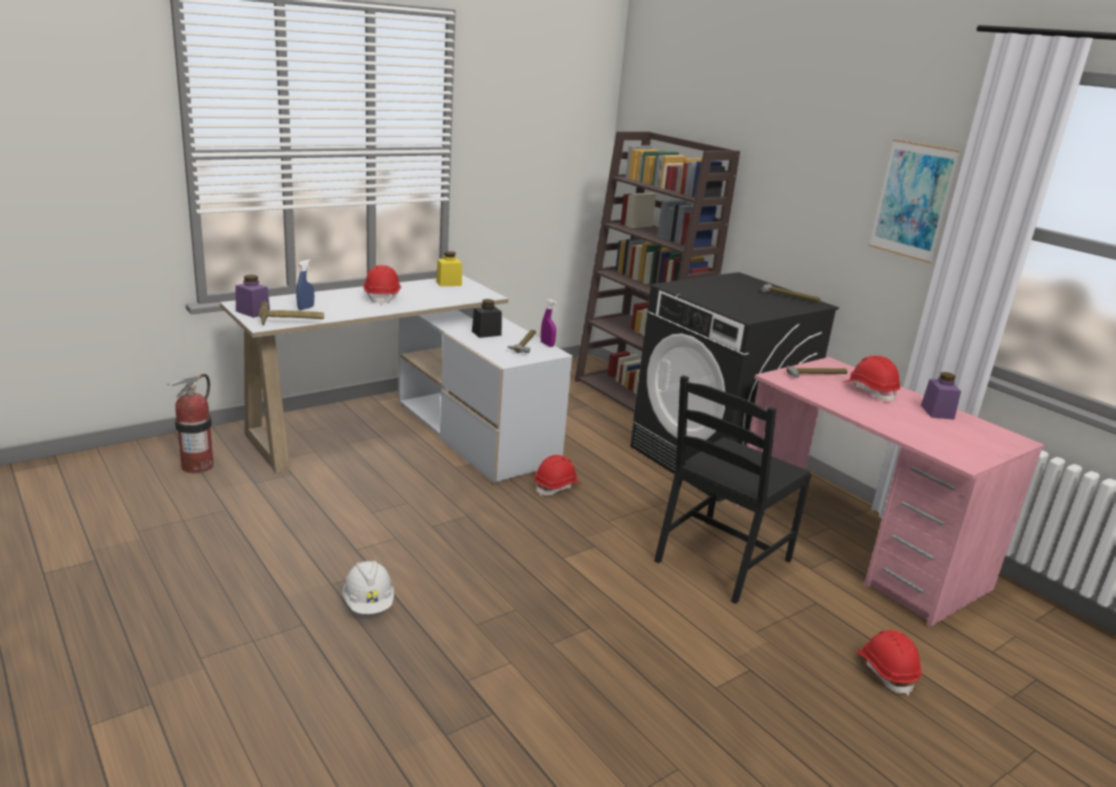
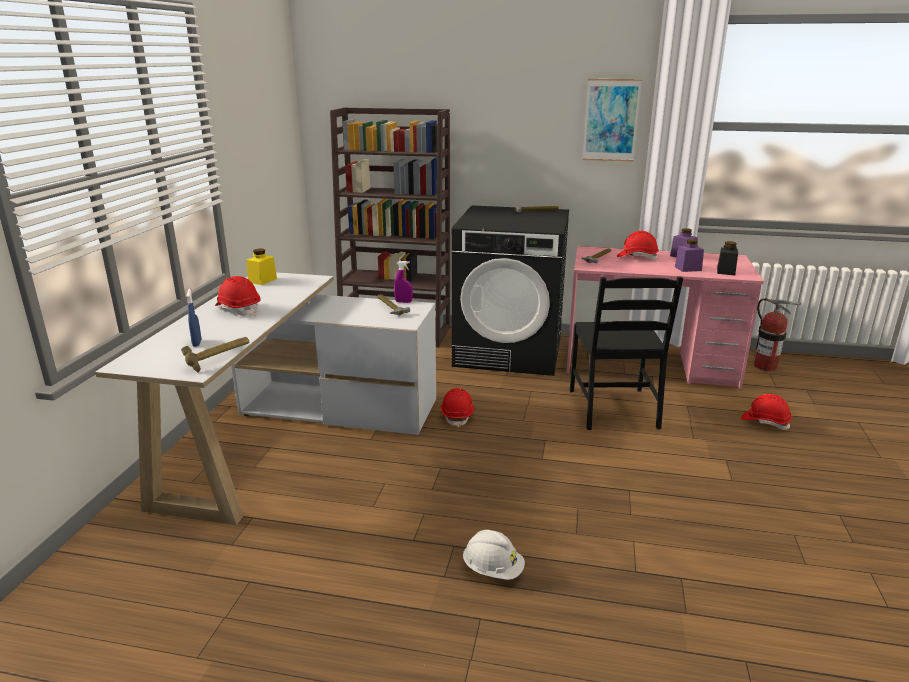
camera: 40 degrees left, 0 degrees up
(197, 466) = (145, 564): fire extinguisher -> fire extinguisher (765, 366)
(253, 312) = (156, 366): purple jar -> purple jar (688, 268)
(486, 333) = (346, 310): black jar -> black jar (726, 271)

